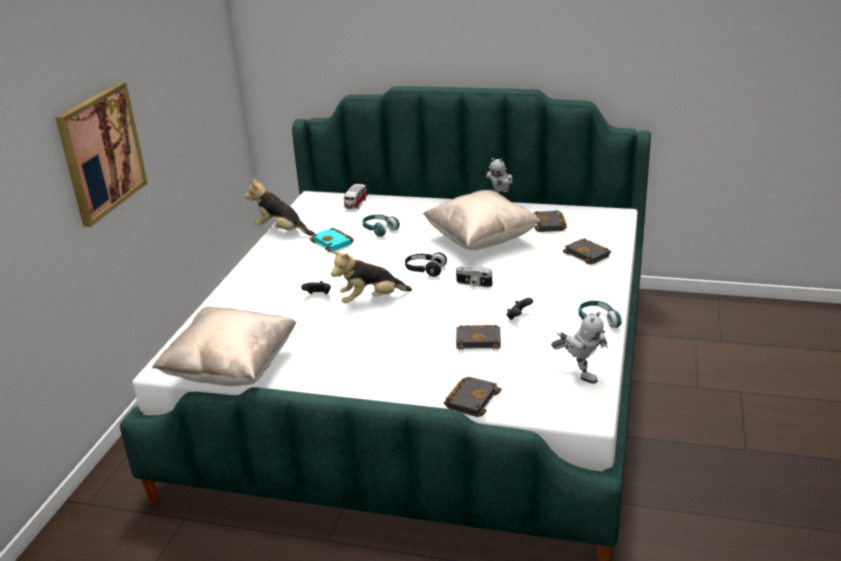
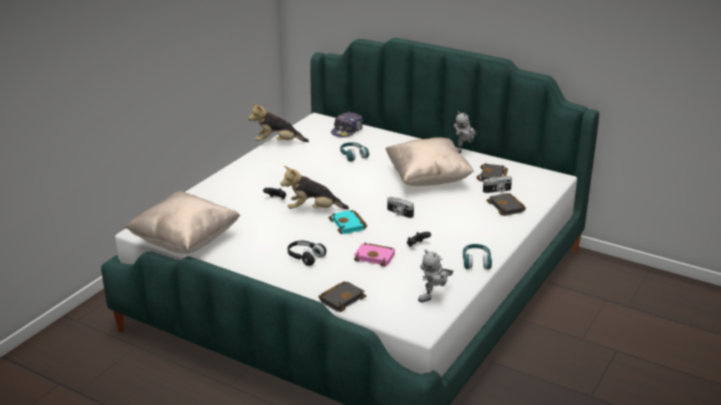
camera: 15 degrees right, 0 degrees up
(101, 152) = (134, 61): picture -> none
(281, 231) = (277, 143): plush toy -> plush toy turned 45 degrees counterclockwise
(334, 243) = (312, 160): turquoise book -> turquoise book (349, 225)
(355, 204) = (347, 130): toy car -> cap
(425, 270) = (368, 195): black headphones -> black headphones (305, 257)
(479, 340) = (376, 257): black book -> pink book
(565, 239) = (497, 191): none -> camera
(579, 373) = (435, 297): toy robot -> toy robot turned 75 degrees clockwise

